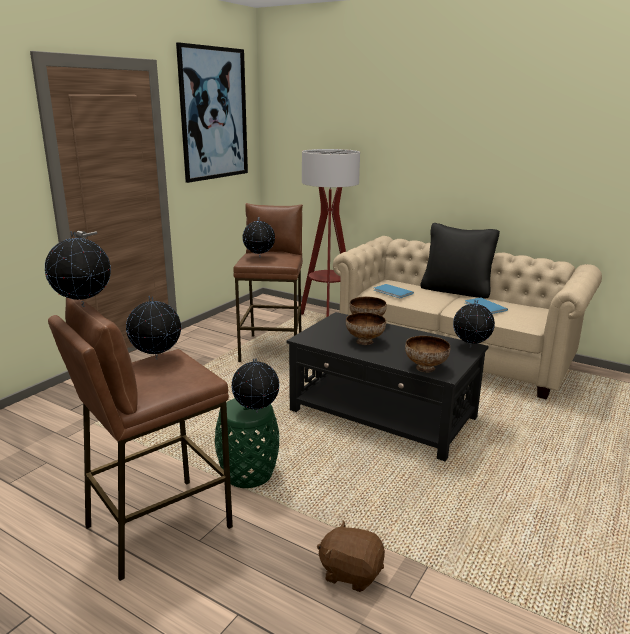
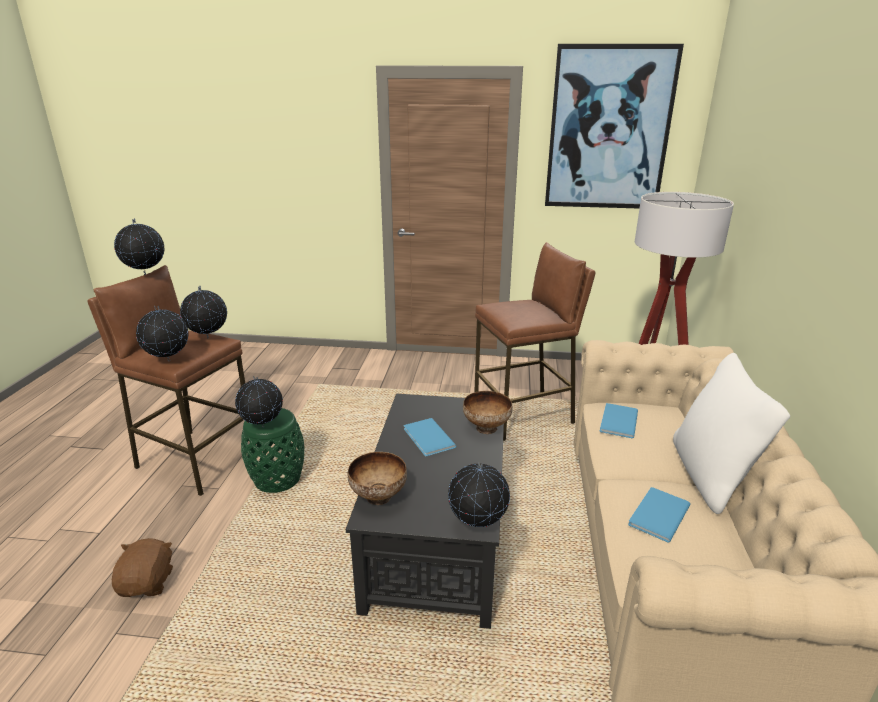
camera: 65 degrees right, 5 degrees up
(259, 257) = (512, 307): globe -> globe (168, 360)
(365, 342) = (428, 439): bowl -> blue book
(456, 291) = (711, 476): black pillow -> white pillow

